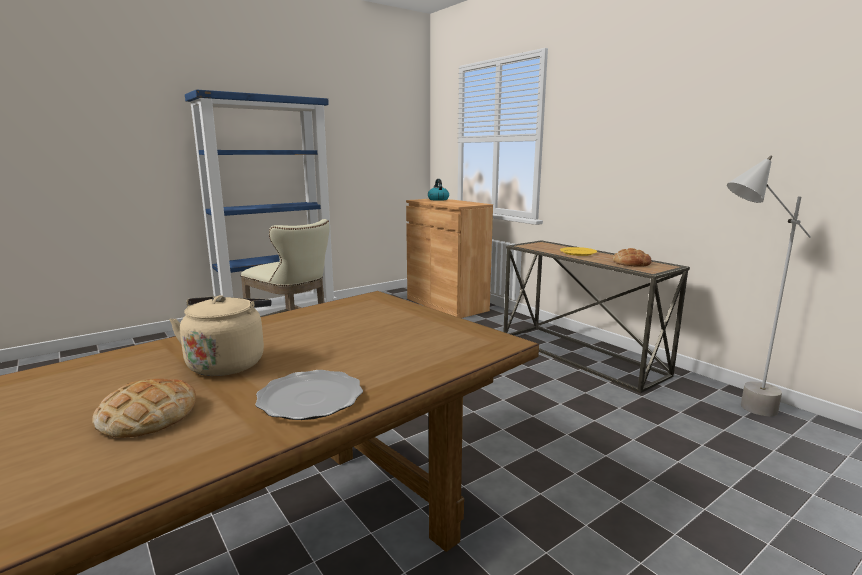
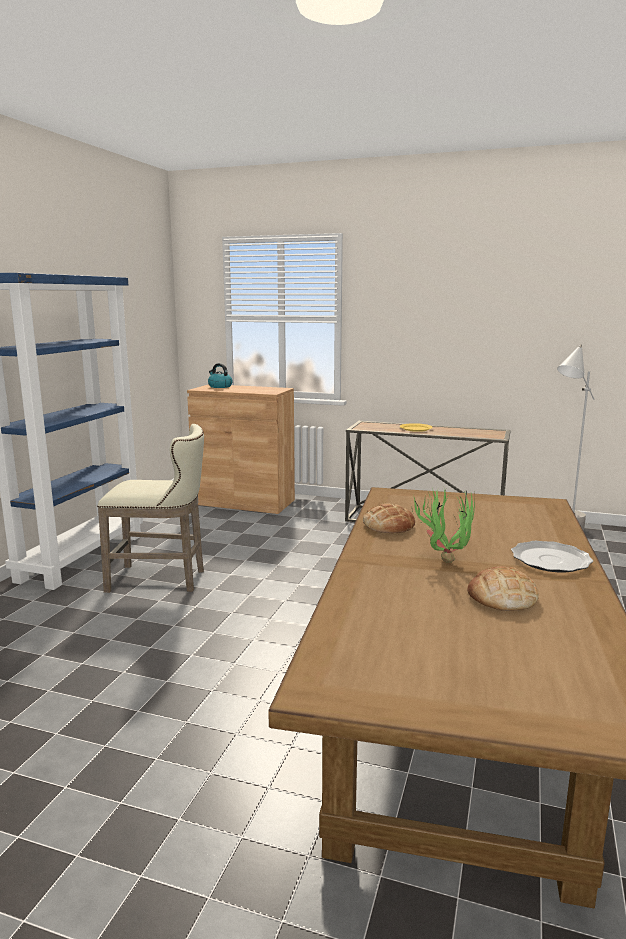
camera: 35 degrees left, 0 degrees up
(228, 363) = (443, 558): beige kettle -> potted plant
(631, 263) = (471, 432): bread -> bread (388, 525)

